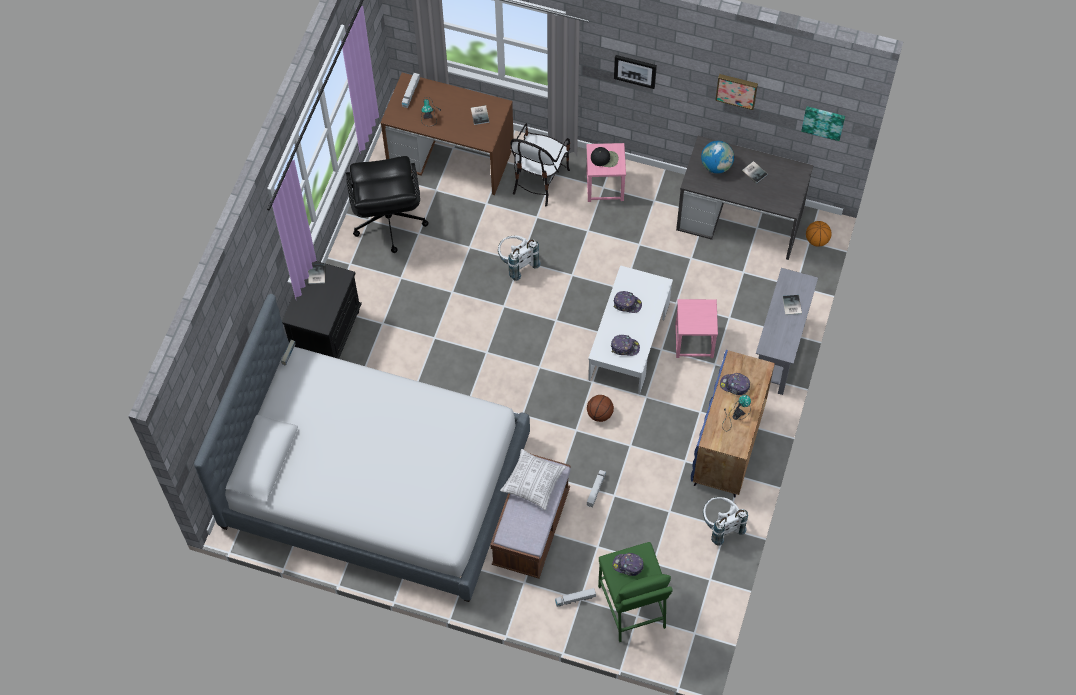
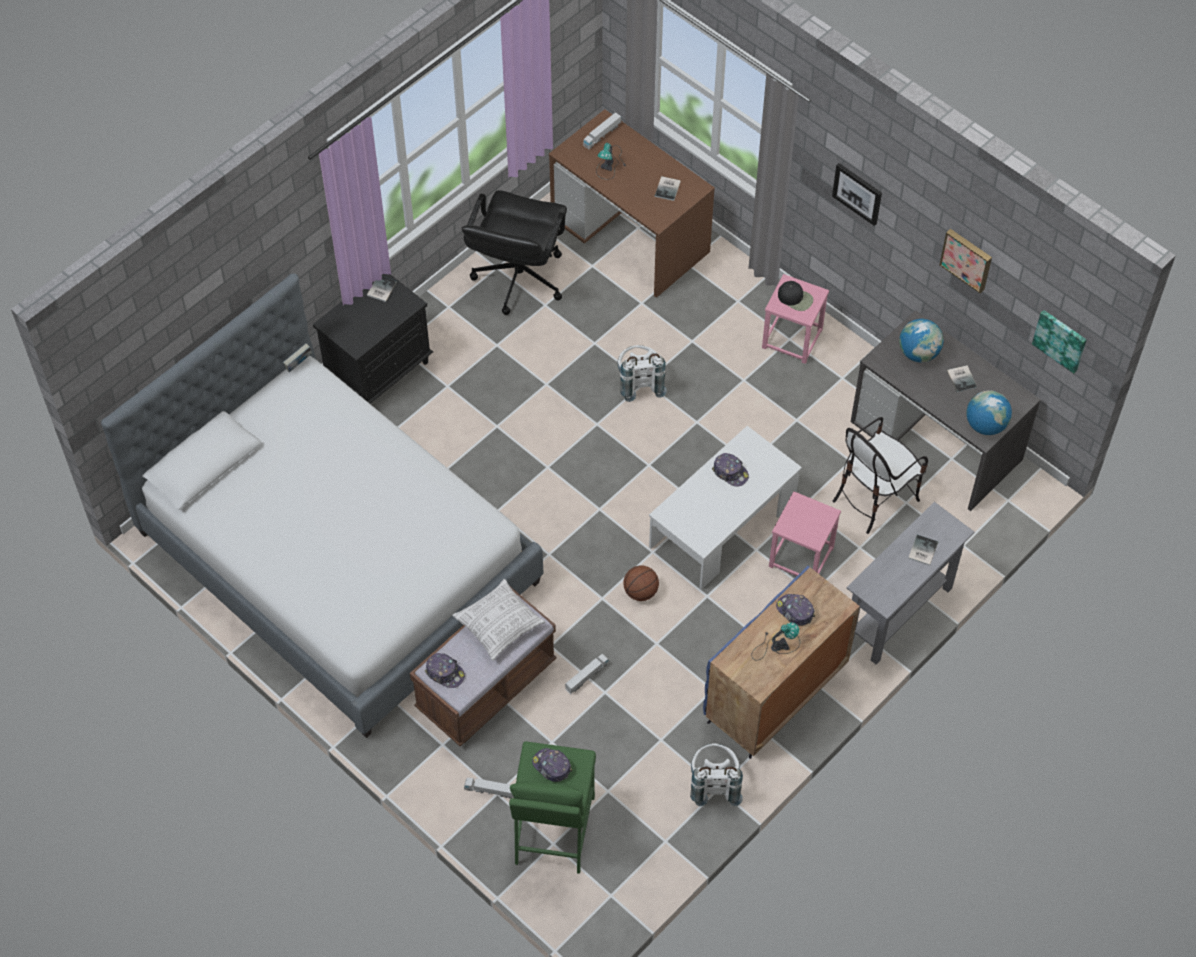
camera: 25 degrees right, 5 degrees down
(539, 180) = (718, 301): chair -> chair (874, 497)
(625, 347) = (699, 520): cap -> cap (445, 673)
(787, 198) = (985, 425): none -> globe
(817, 240) = (1019, 503): basketball -> none

